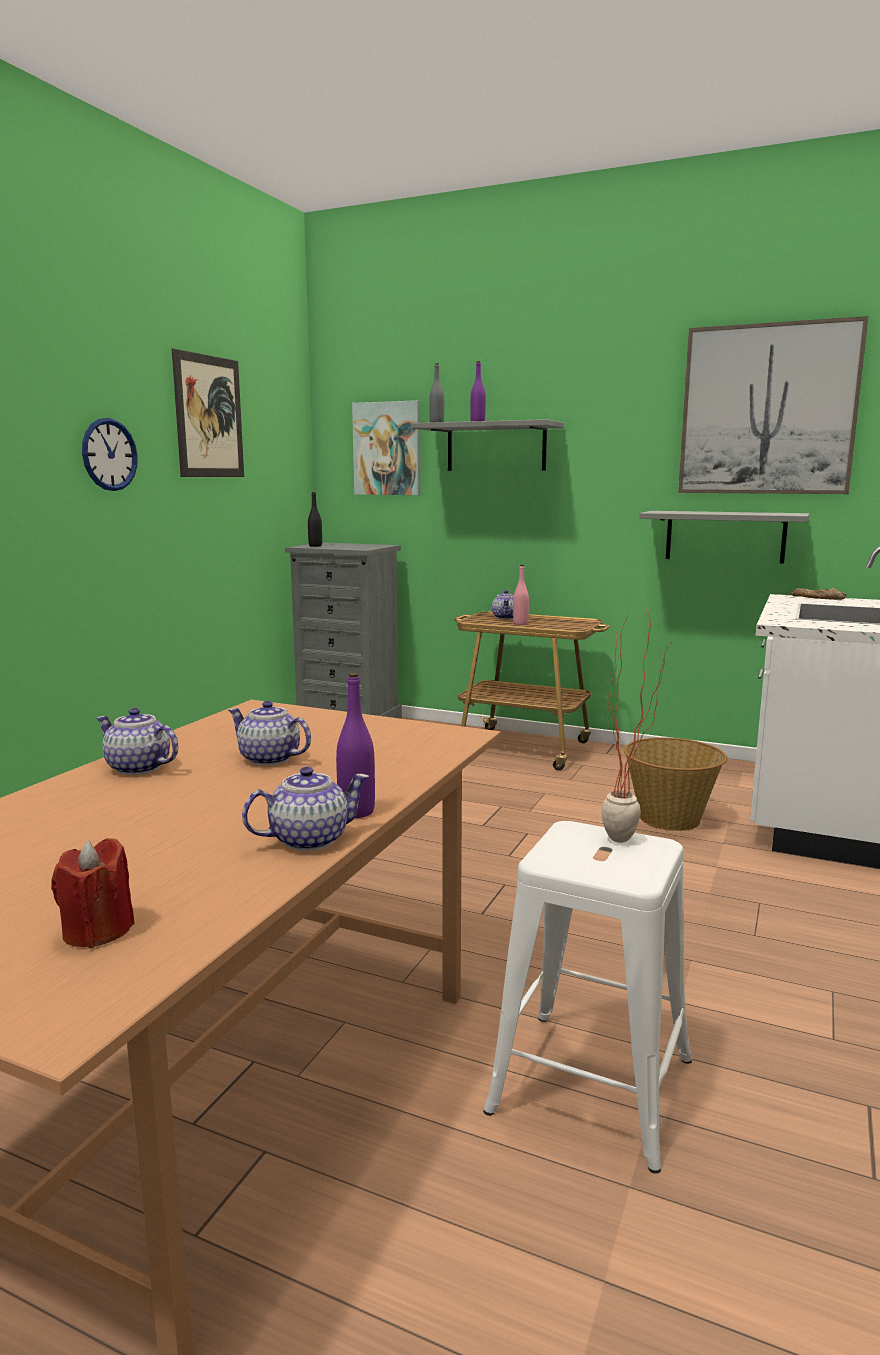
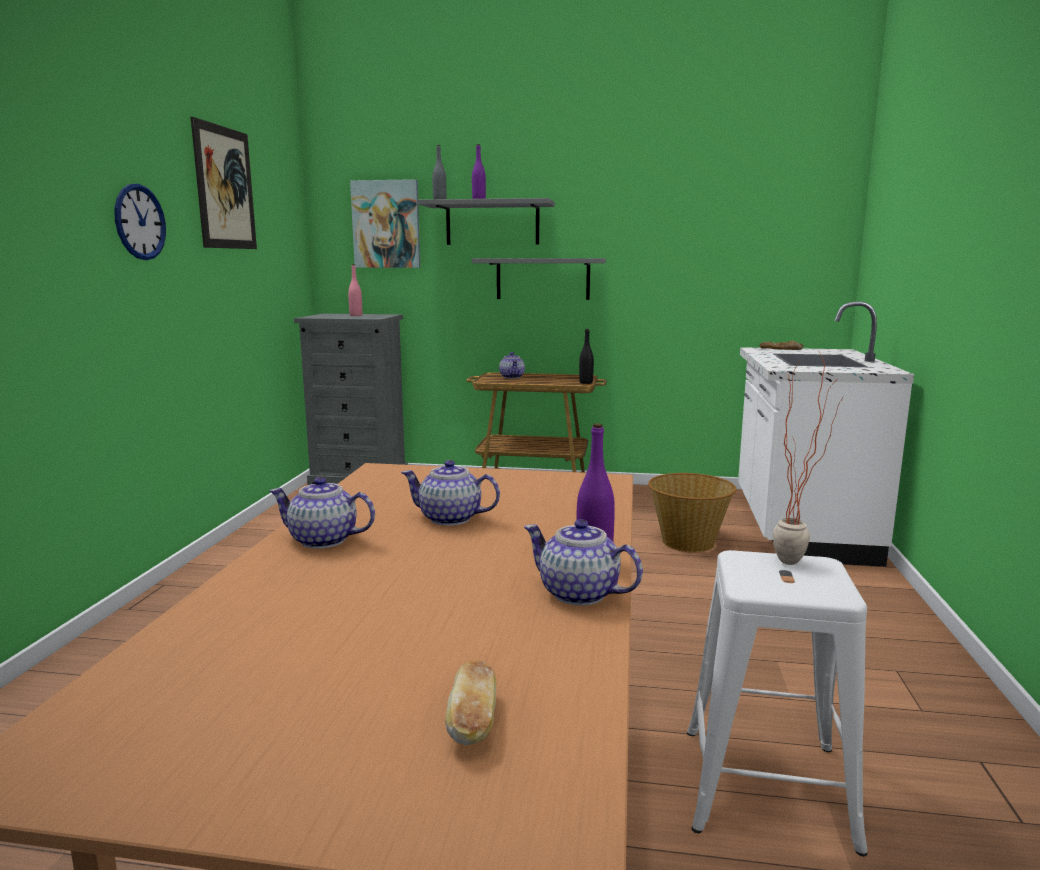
camera: 15 degrees left, 0 degrees up
(97, 931) = (473, 722): red candle -> bread
(308, 839) = (579, 594): teapot -> teapot turned 105 degrees counterclockwise
(315, 546) = (322, 316): black bottle -> black bottle (586, 382)
(520, 623) = (530, 381): pink bottle -> pink bottle (356, 315)
(725, 536) = (696, 300): grey shelf -> grey shelf (543, 278)
(767, 410) = (729, 193): picture -> none

